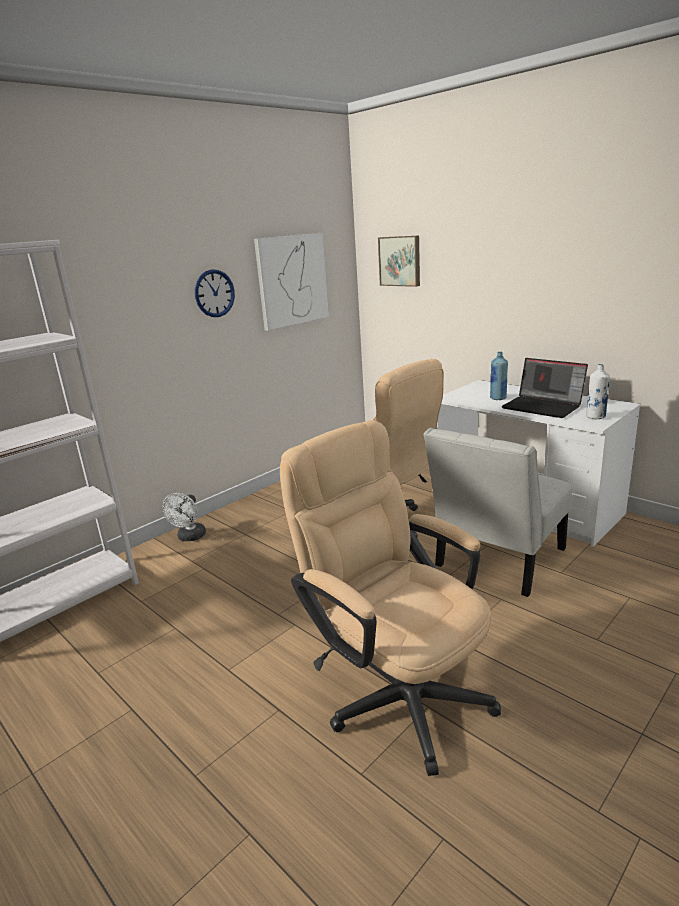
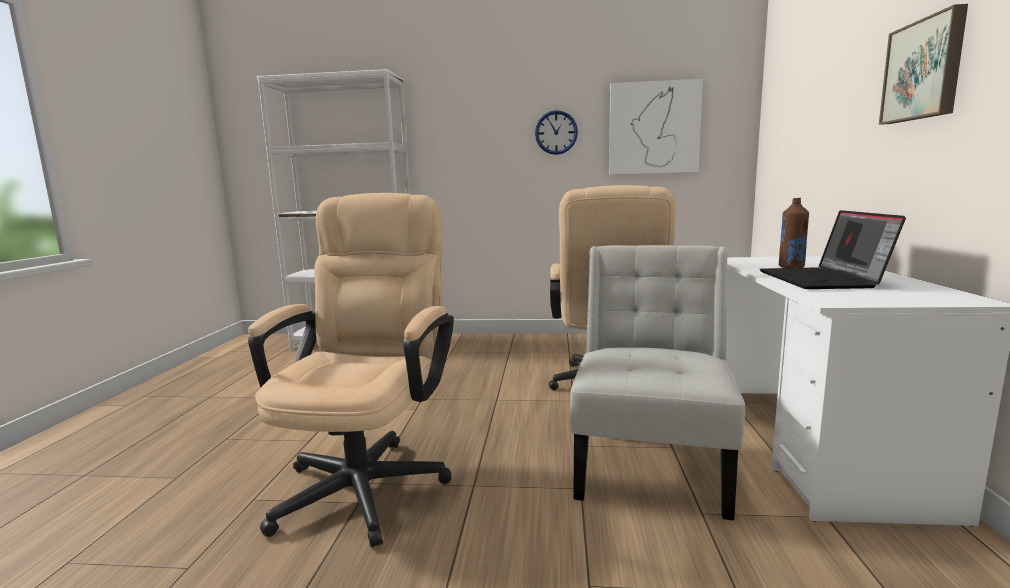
camera: 50 degrees right, 10 degrees down
(190, 537) = (477, 340): white fan -> none
(400, 261) = (787, 104): picture -> picture (924, 70)
(496, 561) = (651, 462): white chair -> white chair turned 105 degrees clockwise
(498, 398) = (791, 267): blue bottle -> brown bottle
(595, 417) = (865, 298): white bottle -> none

